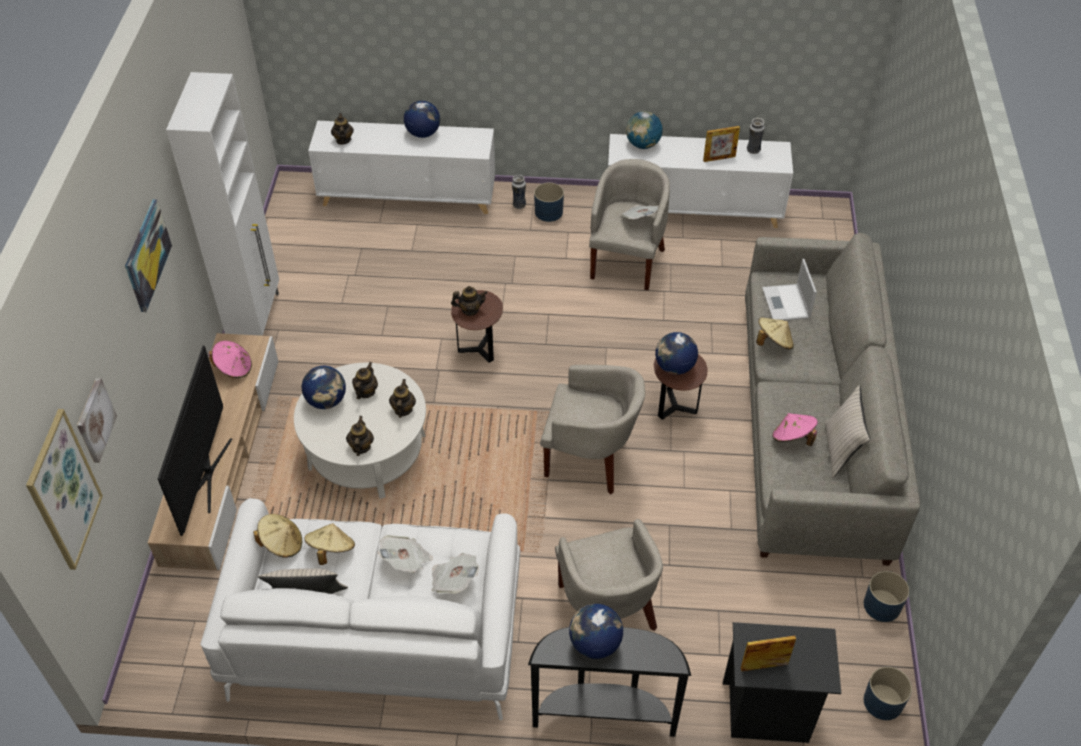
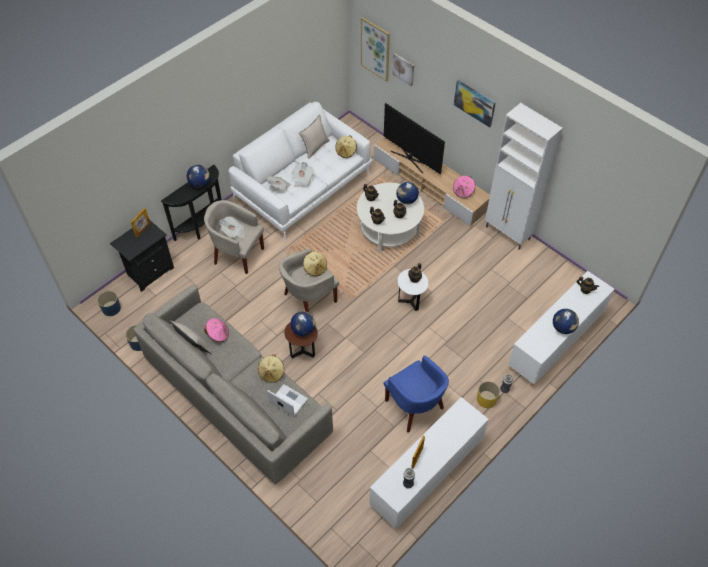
camera: 130 degrees right, 5 degrees up
(331, 550) = (329, 163): beige hat -> beige hat (315, 268)
(479, 349) = (411, 301): brown side table -> white side table
(549, 212) = (486, 399): blue planter -> yellow planter
(626, 261) = (415, 407): beige armchair -> blue armchair
(639, 219) = (410, 388): newspaper -> newspaper (233, 232)
(643, 144) = (463, 428): globe -> none

